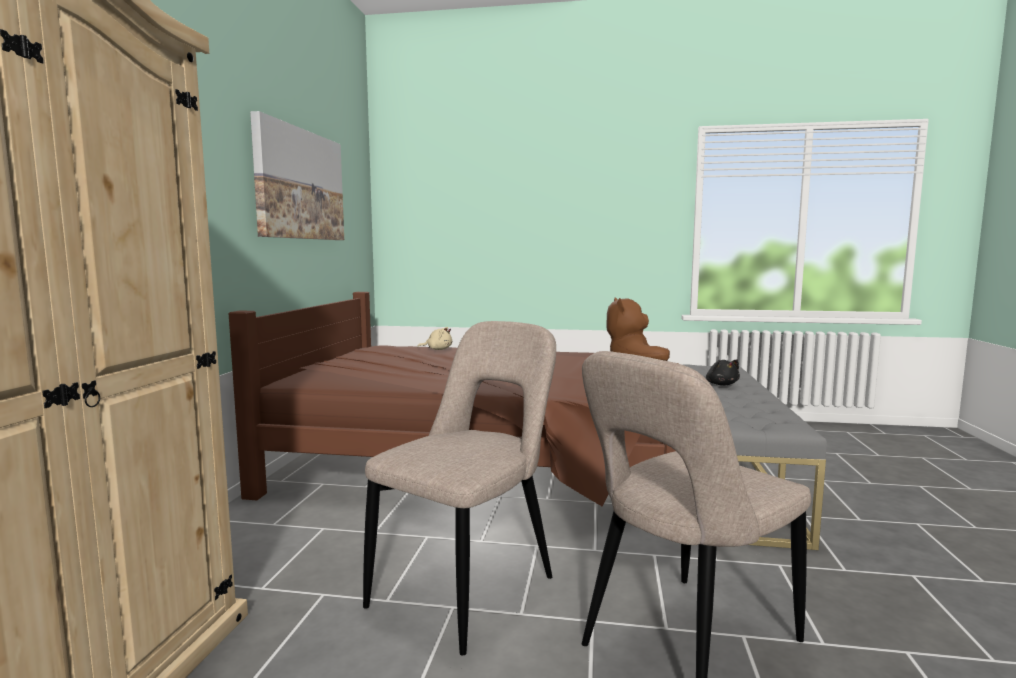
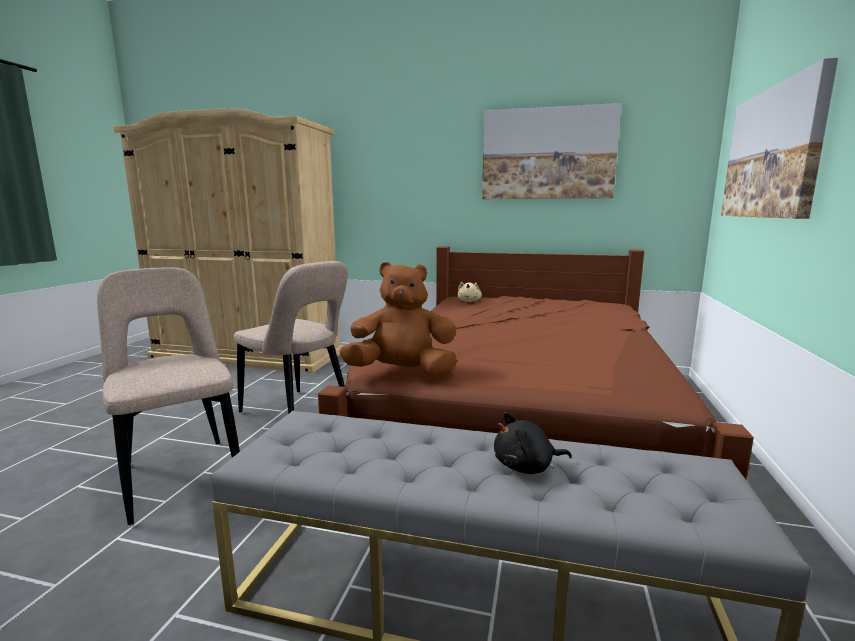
camera: 95 degrees right, 5 degrees up
(437, 349) = (612, 317): beige plush toy -> beige plush toy (469, 301)
(480, 215) = (772, 153): none -> picture

